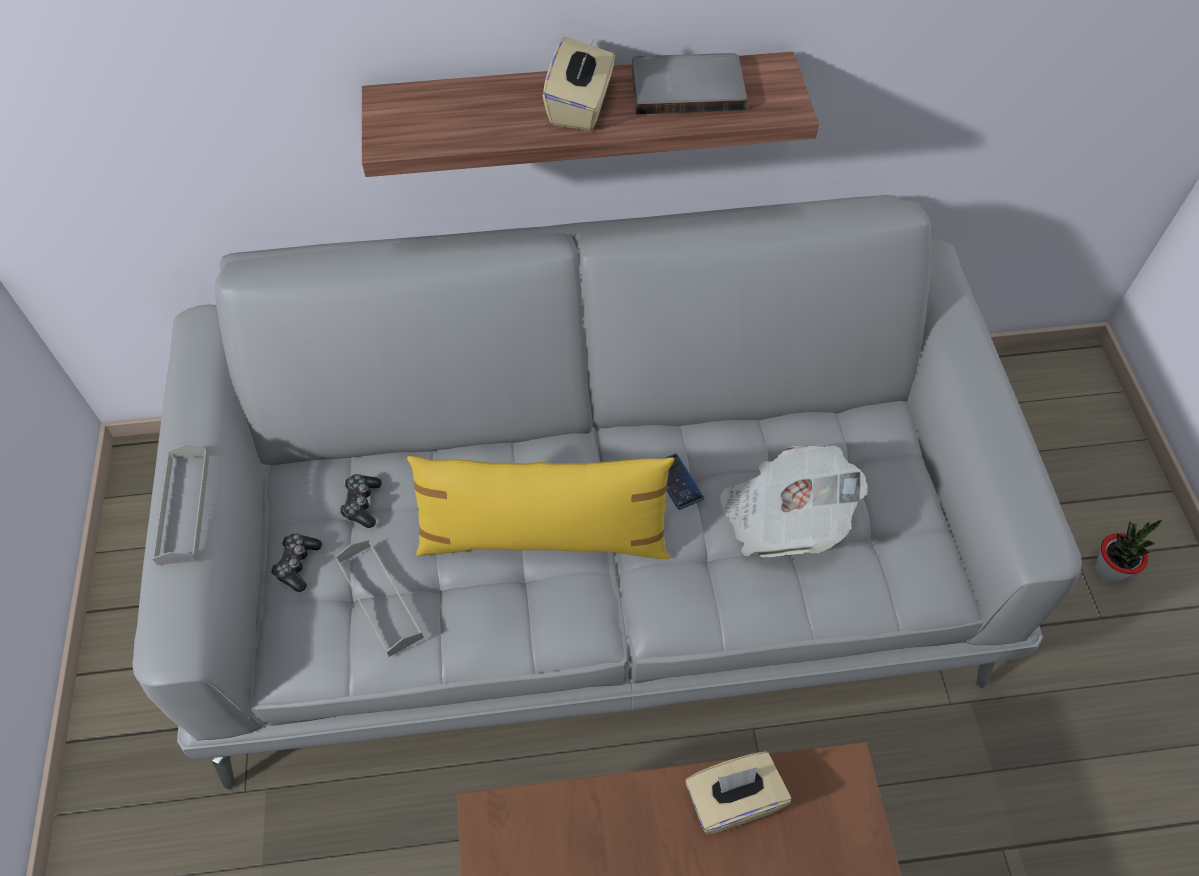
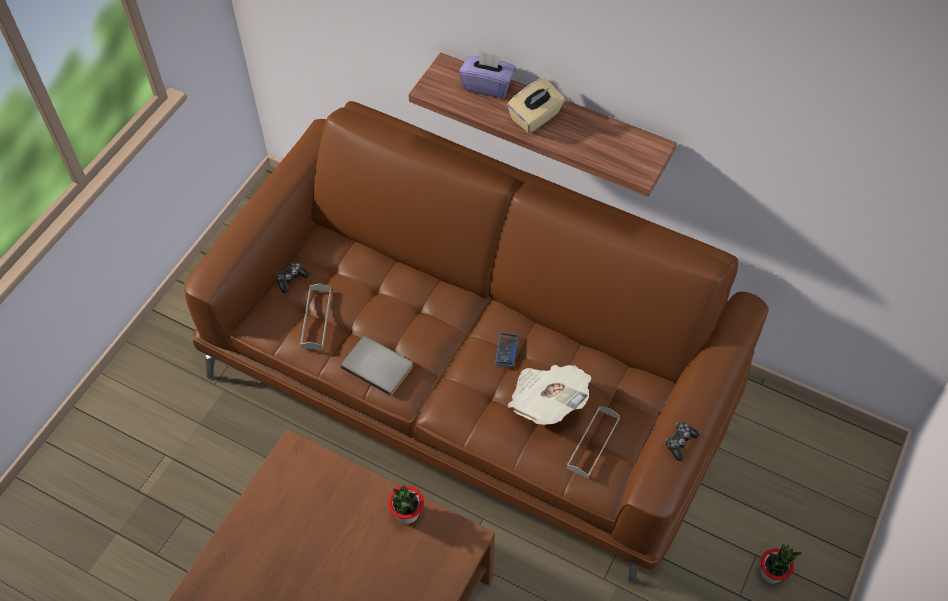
camera: 35 degrees right, 0 degrees up
(184, 508) = (252, 220): grey tray -> grey tray (593, 443)
(362, 504) = (341, 267): game controller -> game controller (679, 442)
(473, 97) = (487, 85): none -> purple tissue box
(543, 537) = (416, 336): yellow pillow -> none
(599, 553) = (473, 377): grey sofa -> brown sofa
(687, 86) = (600, 133): grey book -> grey book (378, 365)
(732, 800) = (407, 514): beige tissue box -> potted plant

